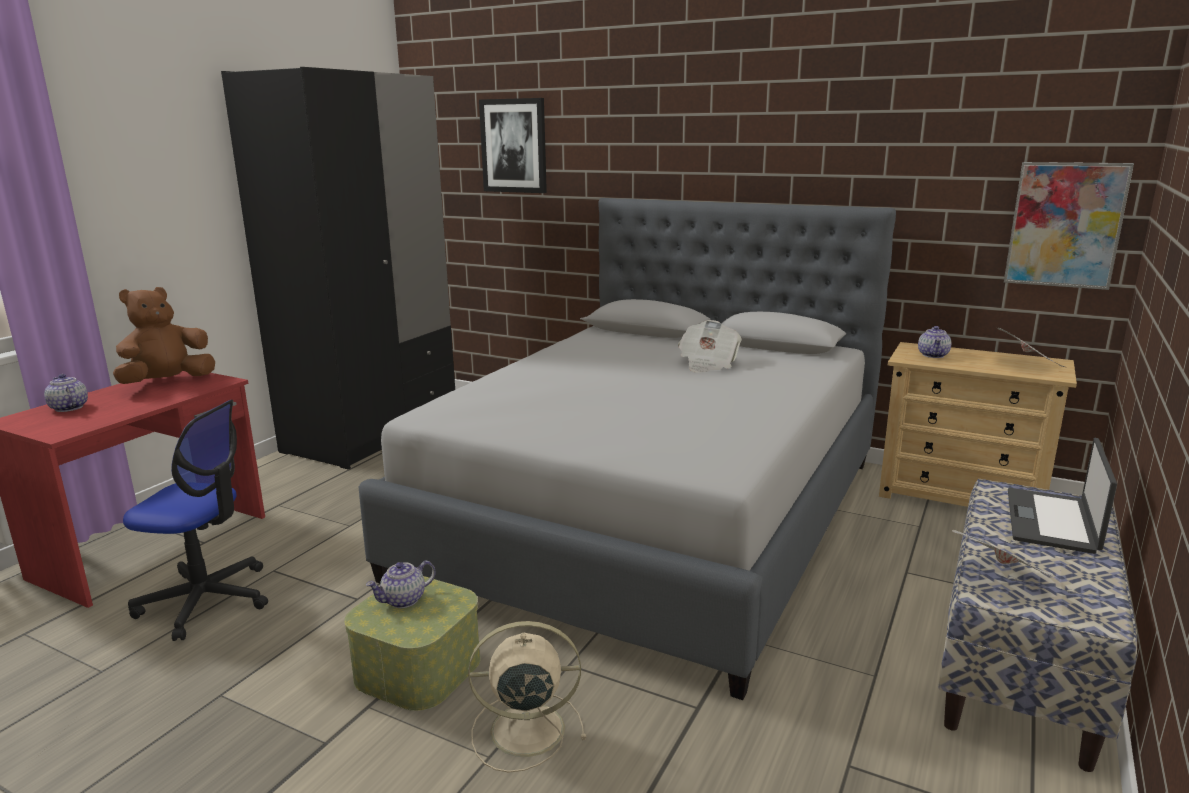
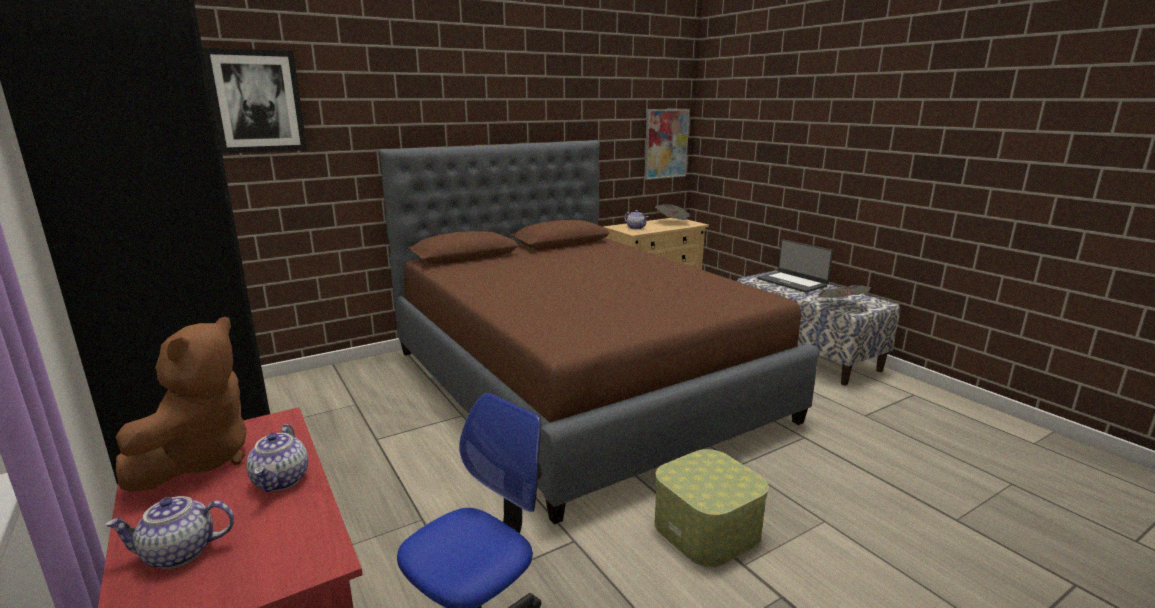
camera: 60 degrees left, 0 degrees up
(167, 382) = (199, 460): brown plush toy -> brown plush toy turned 150 degrees counterclockwise
(403, 600) = (696, 480): teapot -> teapot (282, 480)
(524, 730) = (802, 500): beige fan -> none
(654, 516) = (579, 383): grey bed -> brown bed
(707, 364) = (573, 261): newspaper -> none

